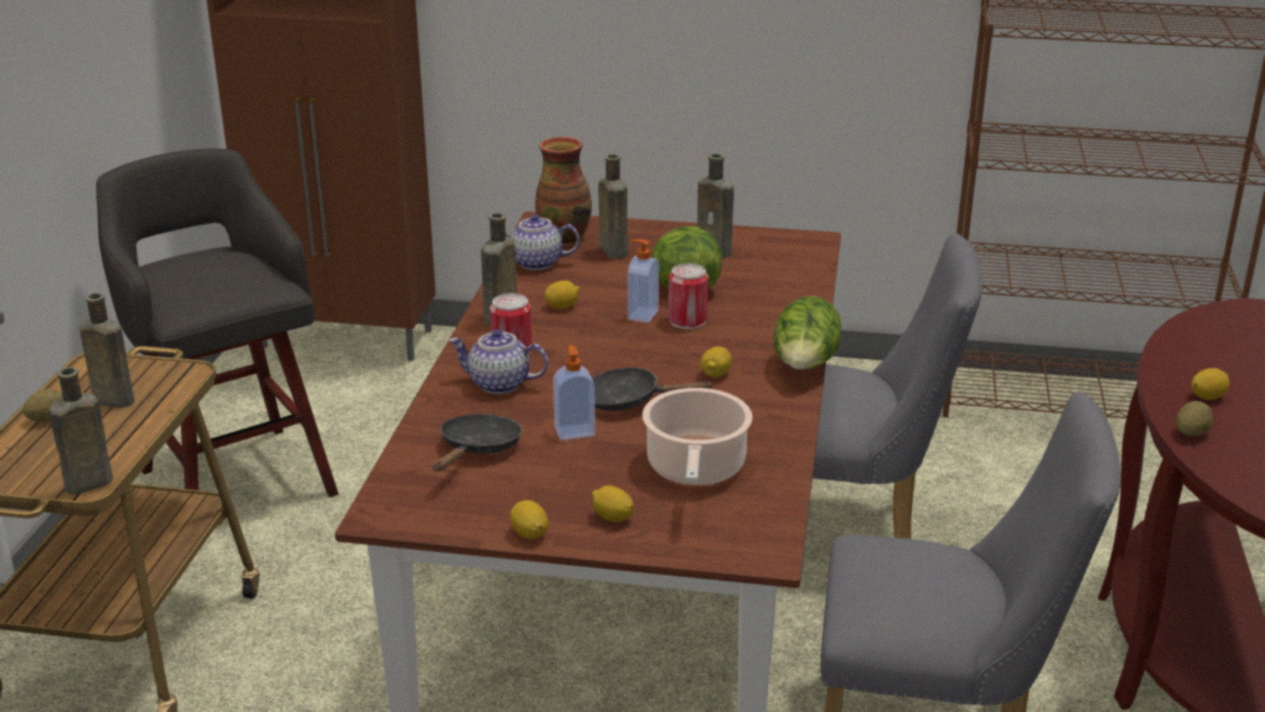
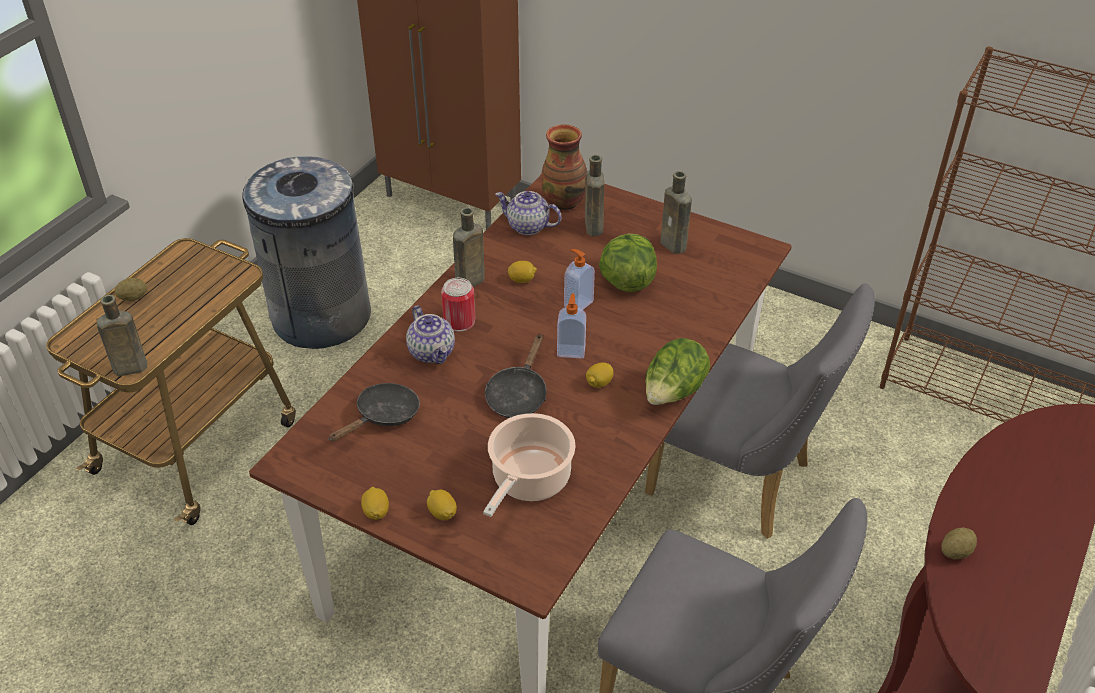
camera: 20 degrees right, 15 degrees up
(111, 400) = (180, 289): brown bottle -> none
(236, 479) = (320, 316): grey stool -> grey trash can
(498, 384) = (432, 352): teapot -> teapot turned 150 degrees counterclockwise
(574, 431) = (461, 416): soap dispenser -> soap dispenser (571, 350)
(629, 401) = (518, 395): black frying pan -> black frying pan turned 105 degrees counterclockwise
(687, 320) = (609, 318): can -> none
(1207, 397) = (997, 514): lemon -> none

